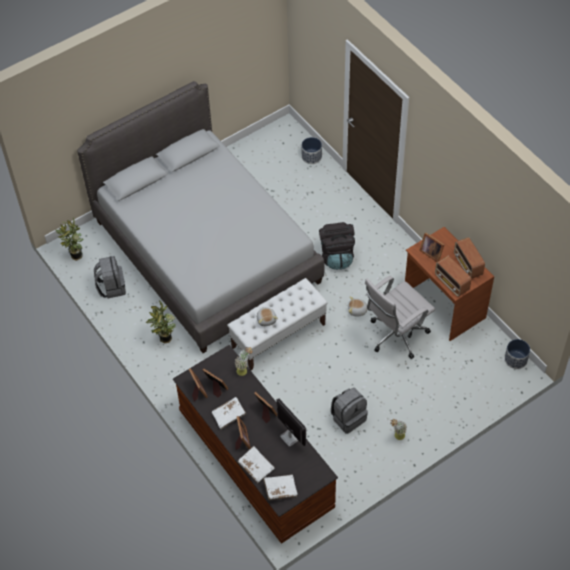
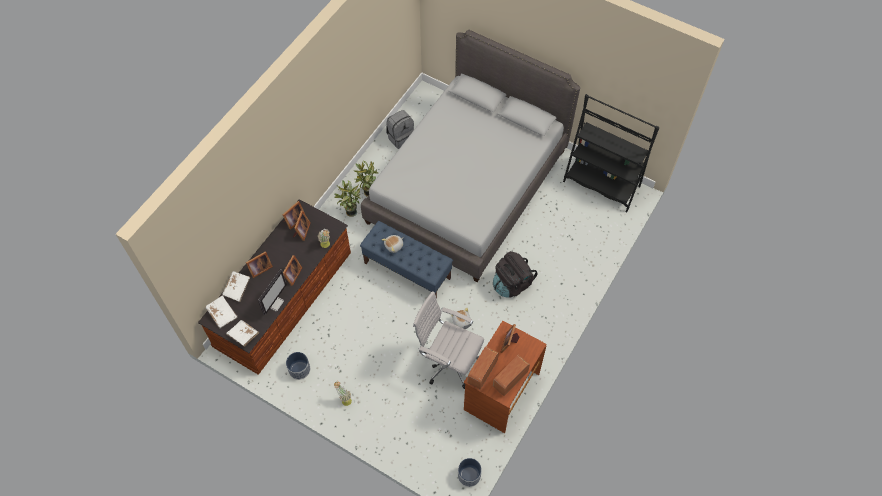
camera: 65 degrees right, 5 degrees up
(75, 256) = (418, 102): potted plant -> potted plant (350, 212)
(229, 415) = (278, 251): white book -> white book (243, 335)
(264, 147) = (601, 184): none -> black bookcase
(278, 335) = (407, 270): white bench -> blue bench
(311, 157) = (611, 224): planter -> planter (299, 369)
(348, 417) = (348, 354): grey backpack -> none

